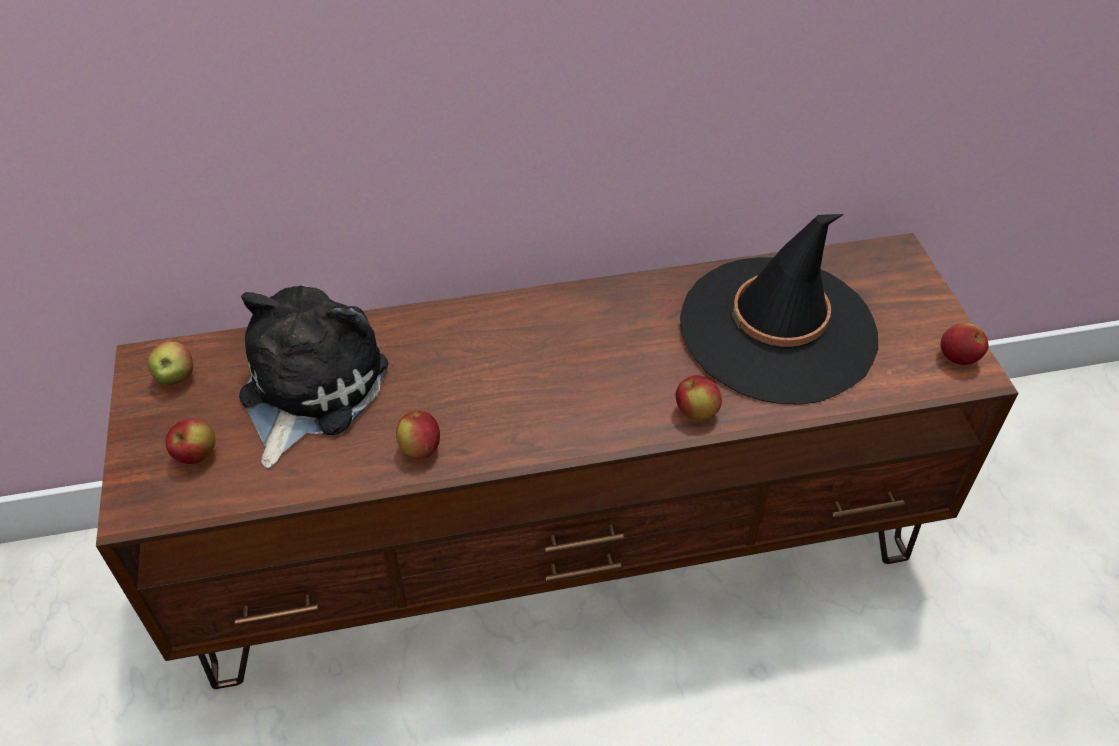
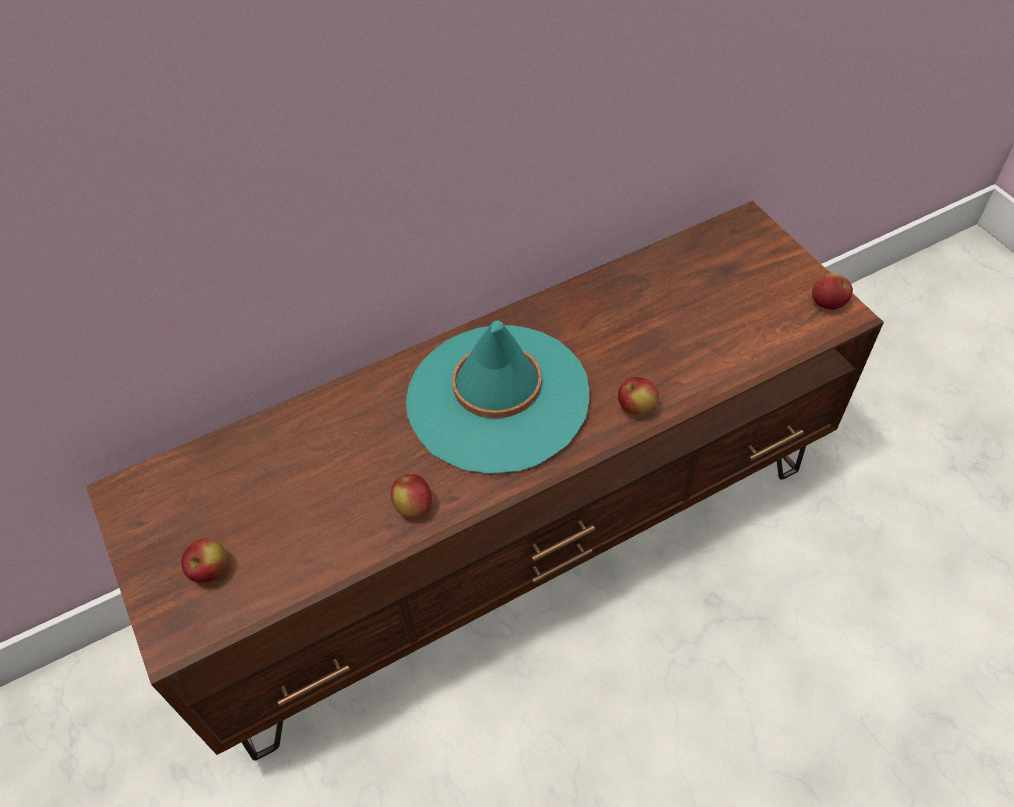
camera: 15 degrees left, 5 degrees up
(176, 378) = (158, 502): apple -> none
(308, 390) = (289, 480): plush toy -> none
(551, 365) = (497, 398): none -> turquoise hat
(778, 330) = (675, 316): black hat -> none

